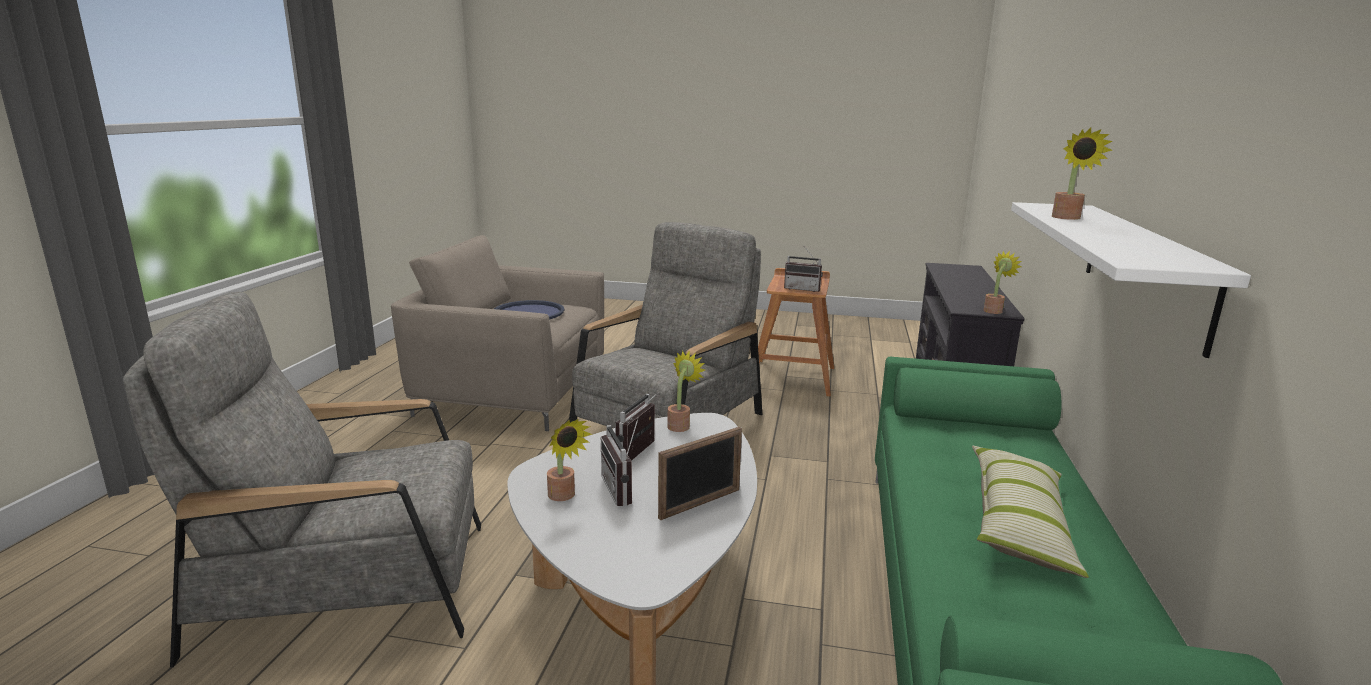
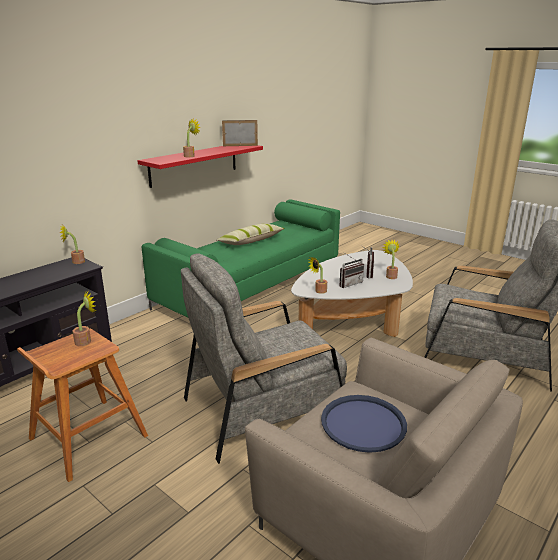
camera: 150 degrees left, 5 degrees up
(700, 504) = (341, 264): picture frame -> picture frame (240, 145)
(803, 289) = (86, 341): radio -> potted plant
(1144, 269) = (194, 164): white shelf -> red shelf

